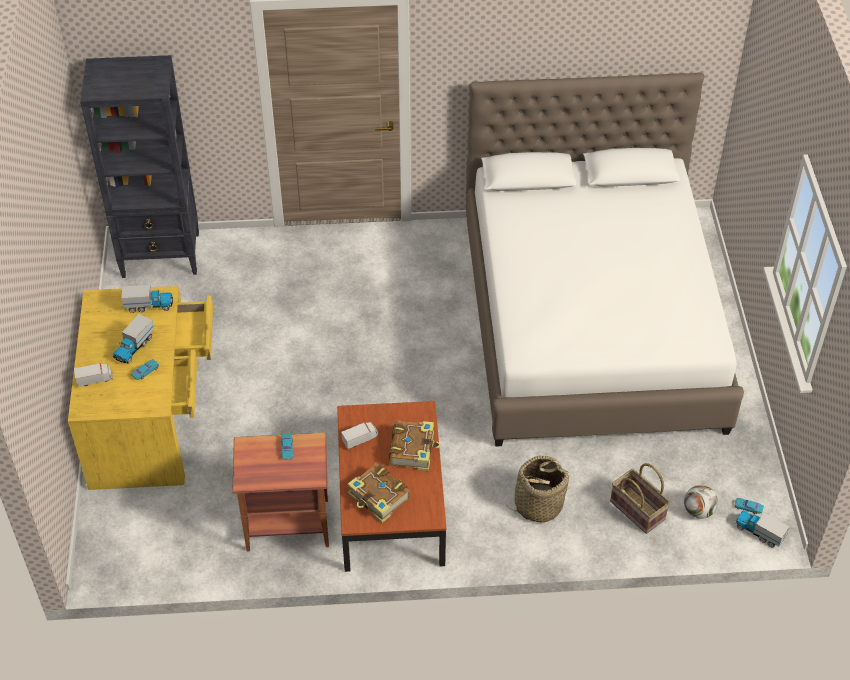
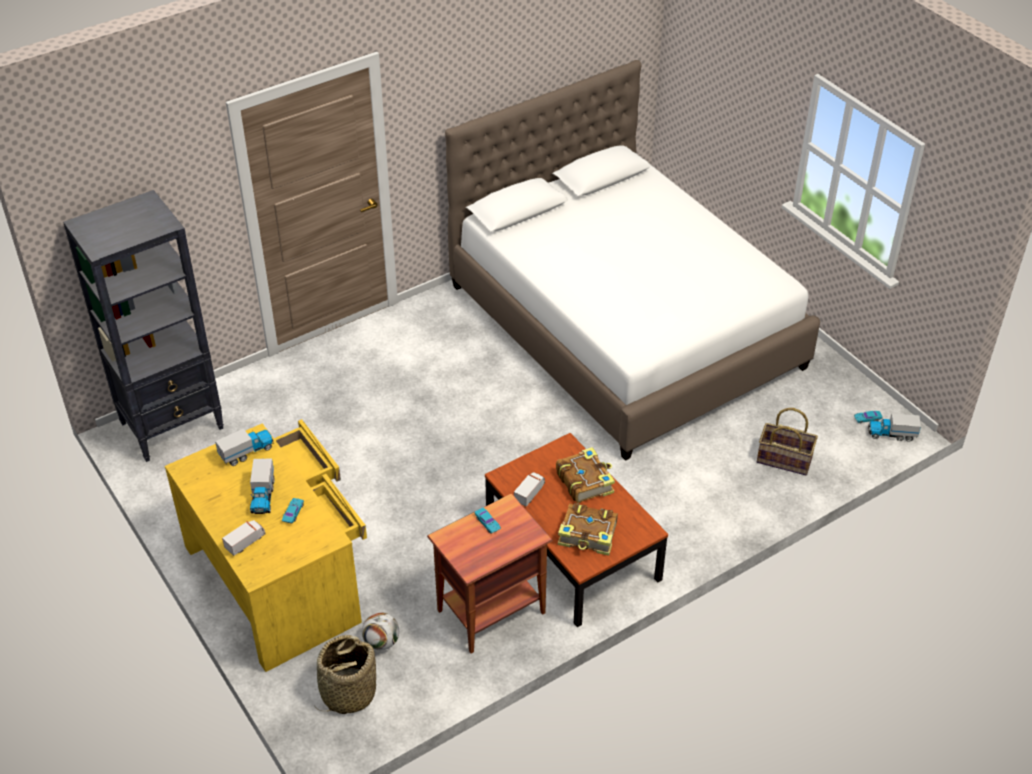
camera: 30 degrees left, 5 degrees down
(538, 504) = (699, 492): basket -> basket (348, 692)
(698, 511) = (832, 438): football -> football (381, 642)

